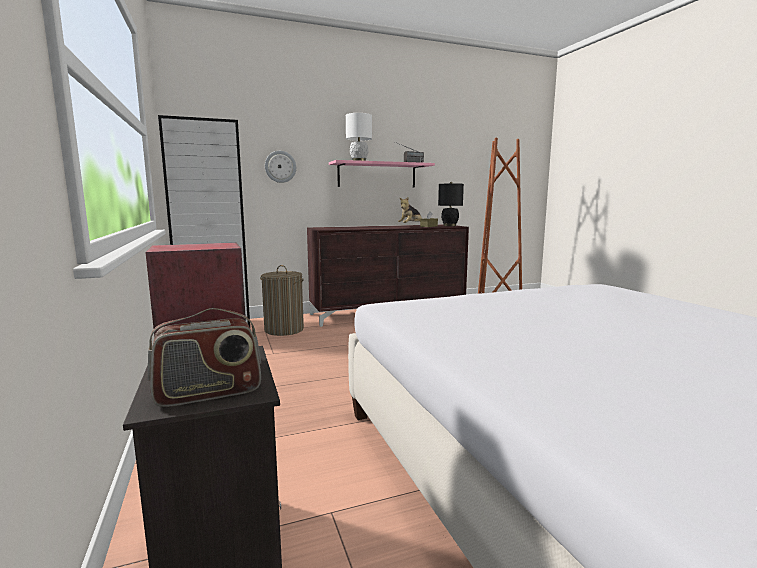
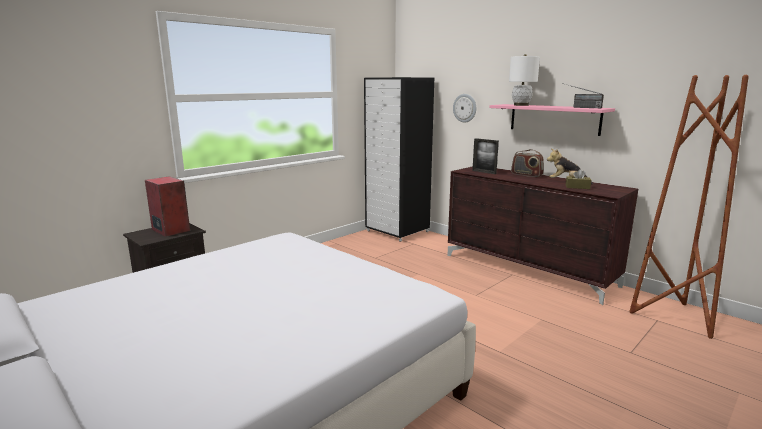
camera: 65 degrees right, 5 degrees up
(209, 393) = (146, 236): radio -> radio (526, 175)
(284, 330) = (424, 247): laundry basket -> none
(341, 228) = (484, 172): none -> picture frame
(449, 225) = (611, 191): black table lamp -> none

